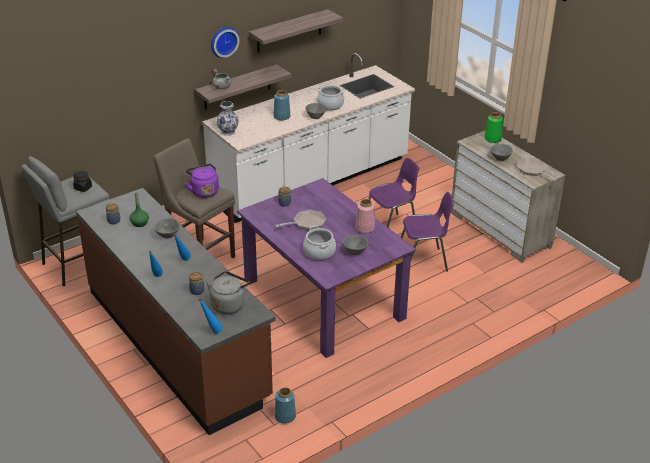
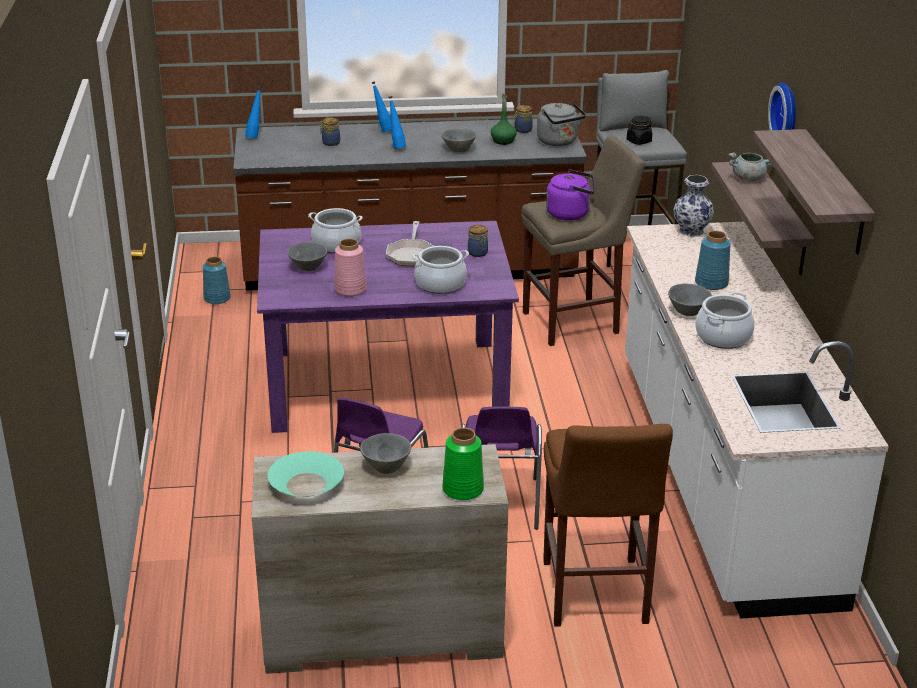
camera: 120 degrees right, 5 degrees down
(229, 304) = (285, 152): grey kettle -> grey kettle (559, 142)
(331, 203) = (440, 284): none -> cooking pot
(423, 190) = (595, 596): none -> brown stool
(533, 170) = (306, 484): frying pan -> turquoise bowl

